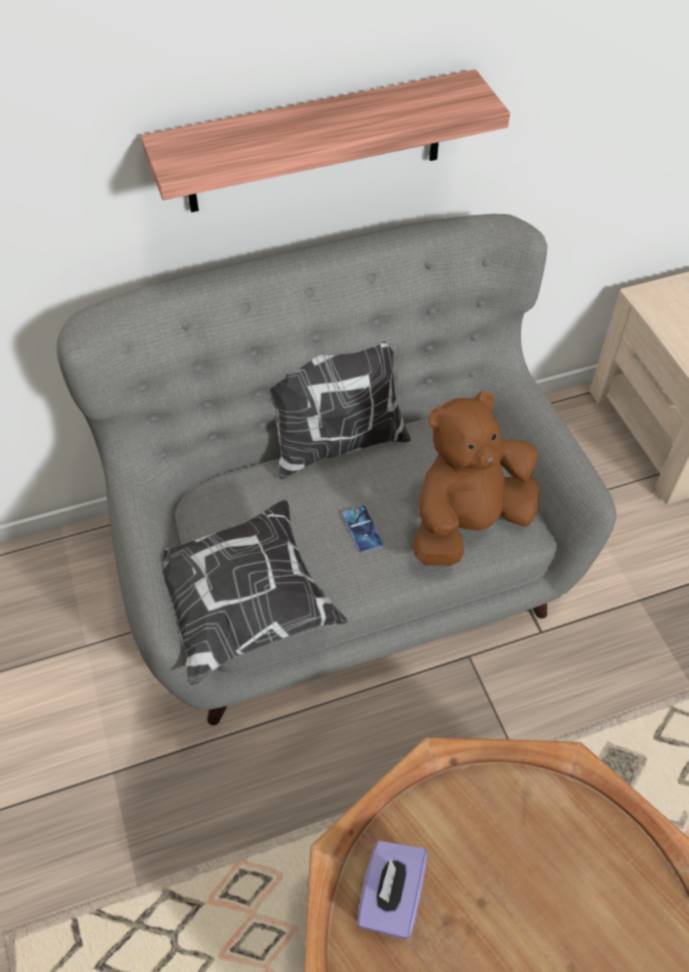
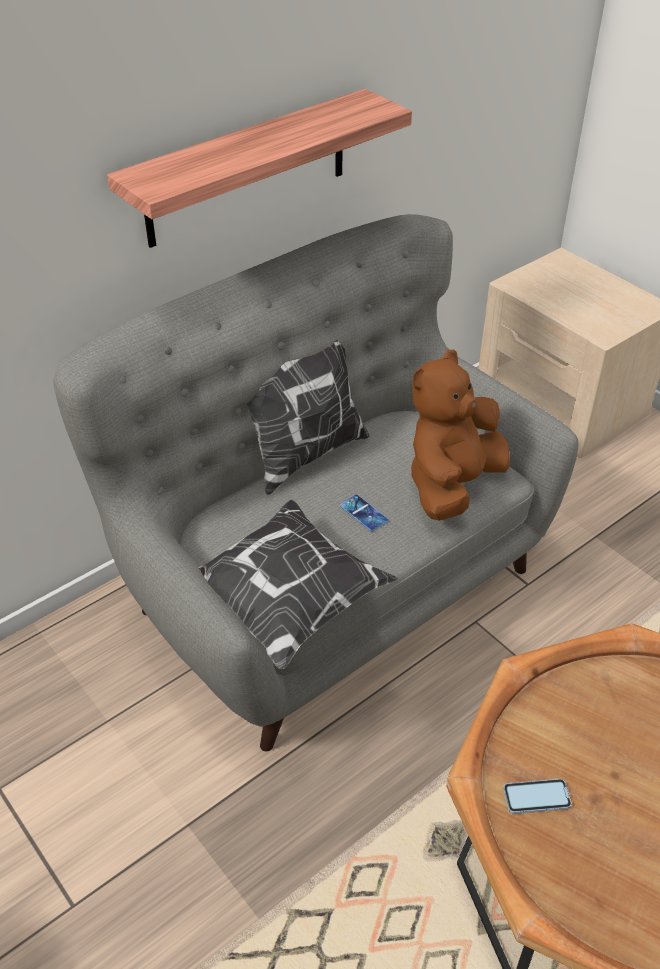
camera: 20 degrees left, 10 degrees down
(390, 897) = (536, 797): purple tissue box -> phone

